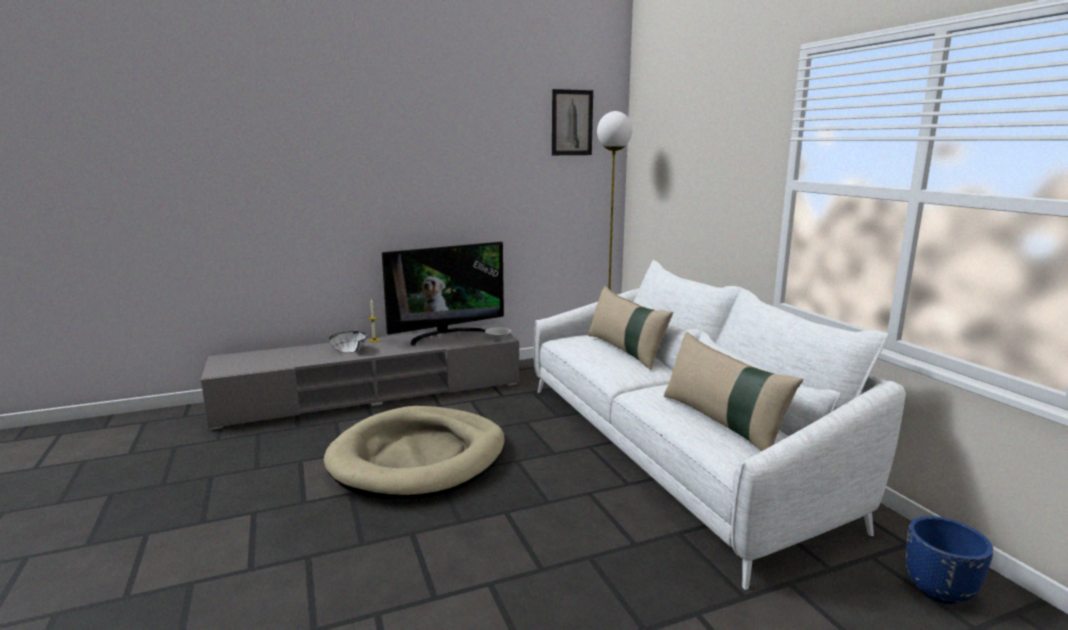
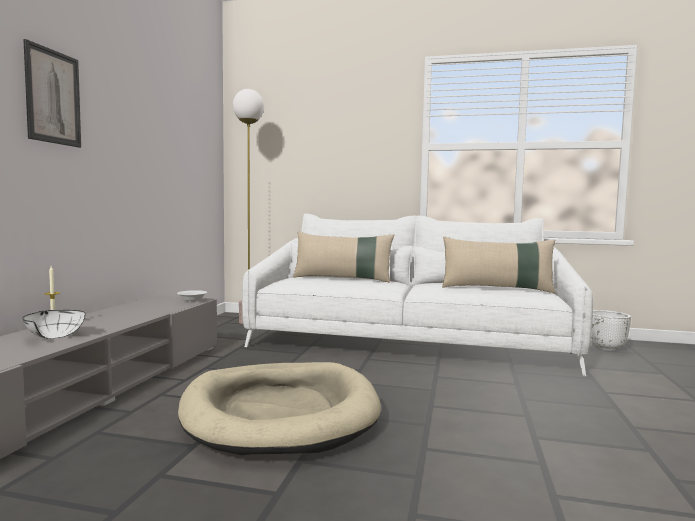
camera: 55 degrees left, 10 degrees down
(446, 335) = (132, 308): television -> none
(572, 122) = (195, 95): picture -> picture (53, 97)
(939, 592) = (606, 348): blue planter -> white planter

